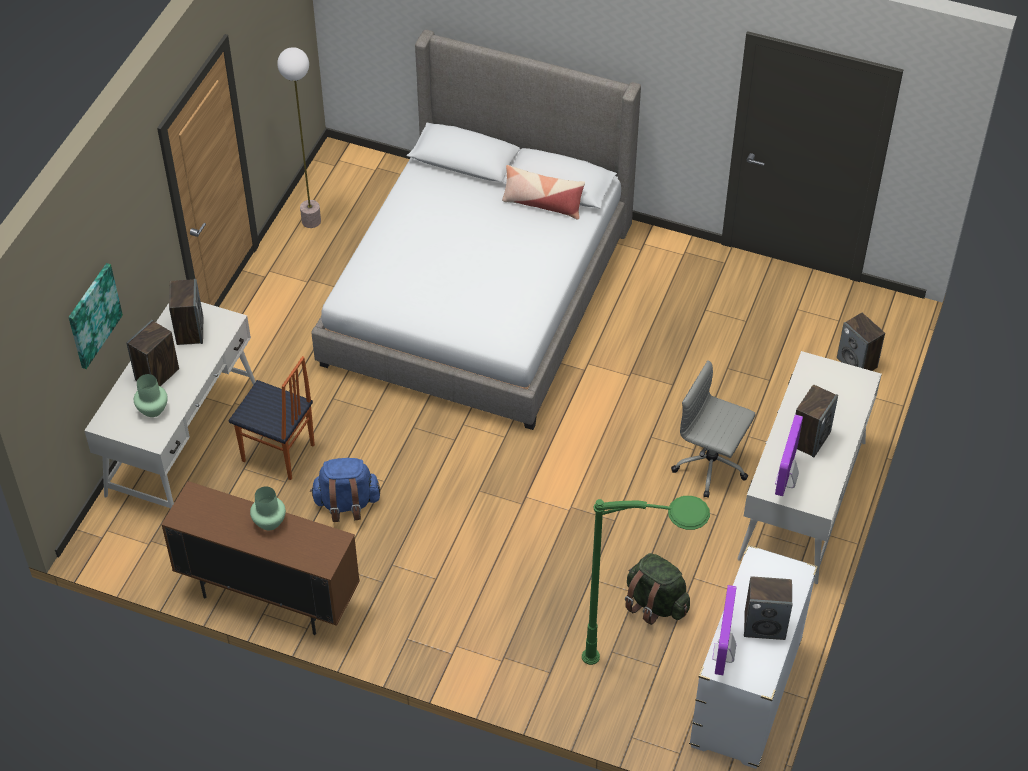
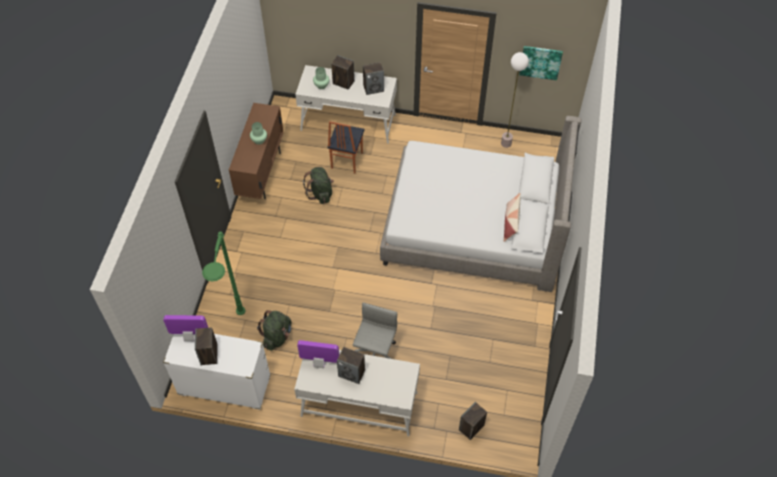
camera: 80 degrees right, 5 degrees up
(93, 315) = (332, 30): picture -> picture (540, 62)
(346, 503) = (320, 193): blue backpack -> green backpack

